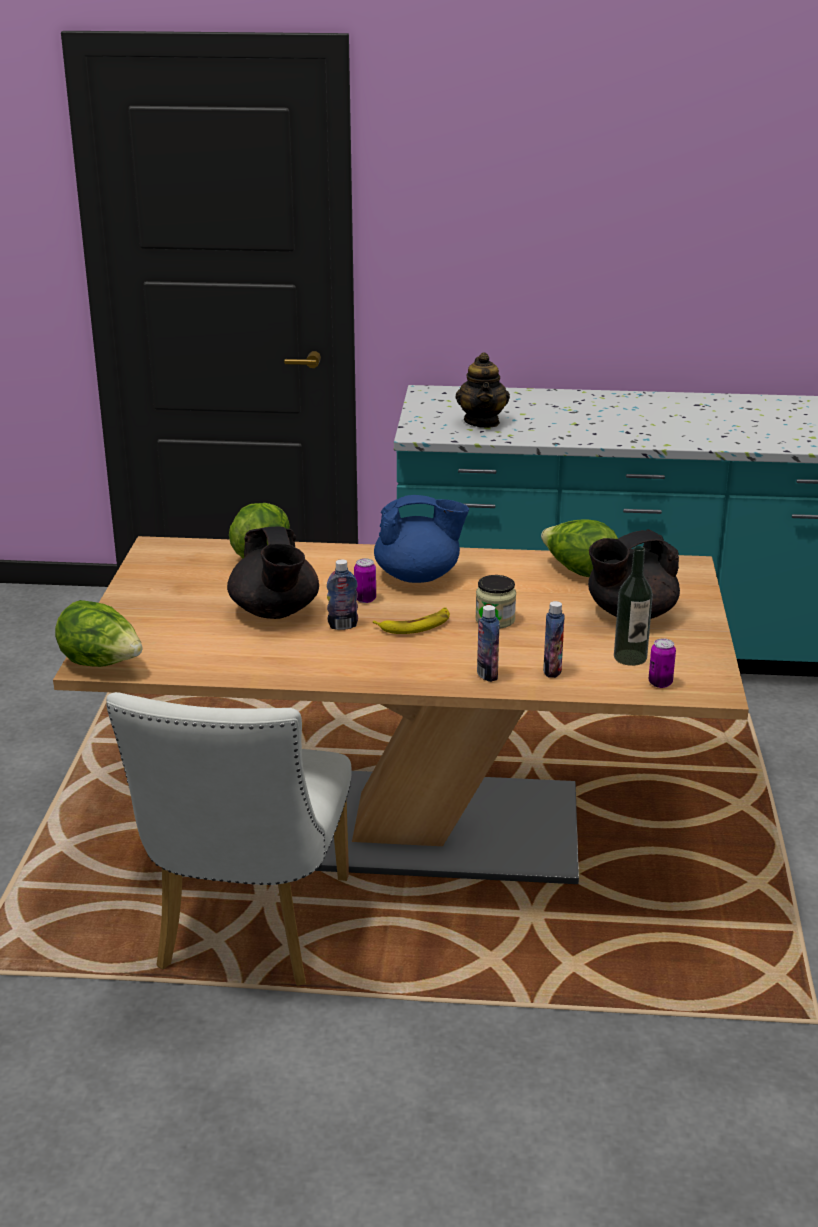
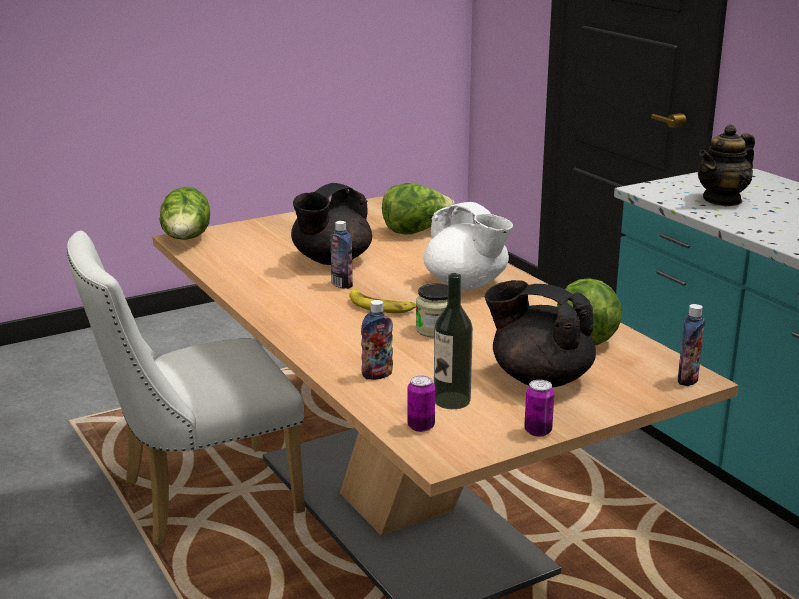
camera: 55 degrees right, 5 degrees down
(365, 599) = (397, 279): can -> can (538, 431)
(419, 576) = (466, 284): blue teapot -> white teapot
(487, 675) = (334, 353): bottle -> bottle (687, 380)

